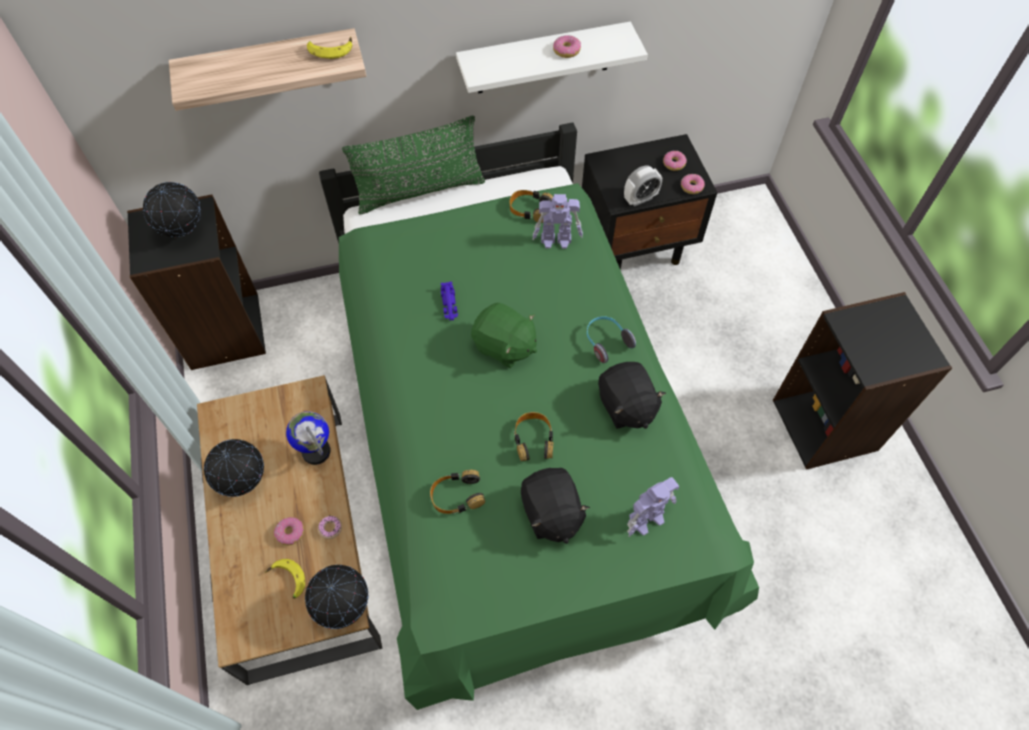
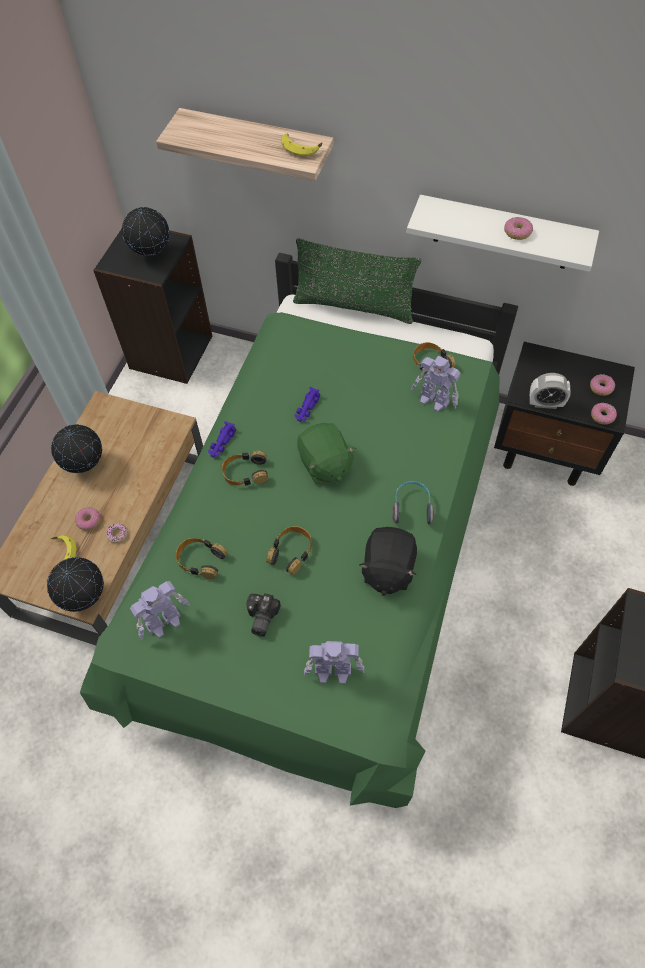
camera: 35 degrees right, 0 degrees up
(316, 451) = (149, 471): globe -> none
(393, 379) = (222, 443): none -> purple toy car
(437, 393) = (245, 472): none -> headphones
(466, 570) = (165, 621): none -> toy robot
(551, 513) = (260, 618): black plush toy -> camera

